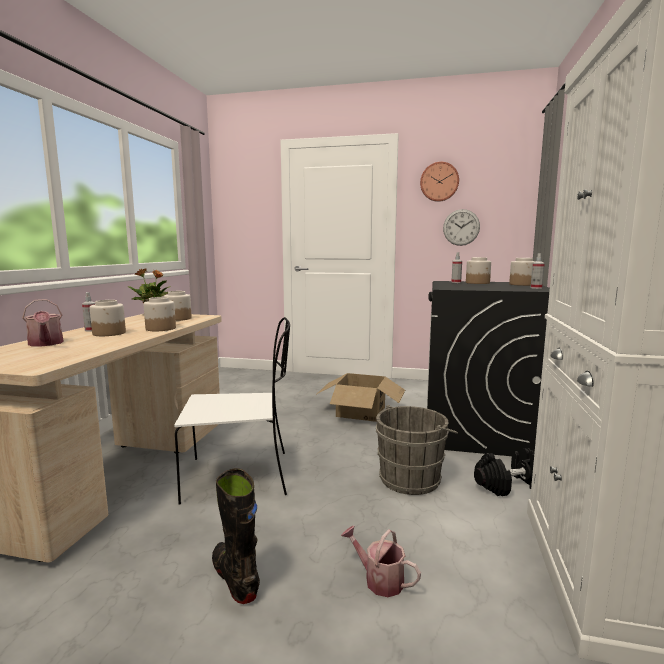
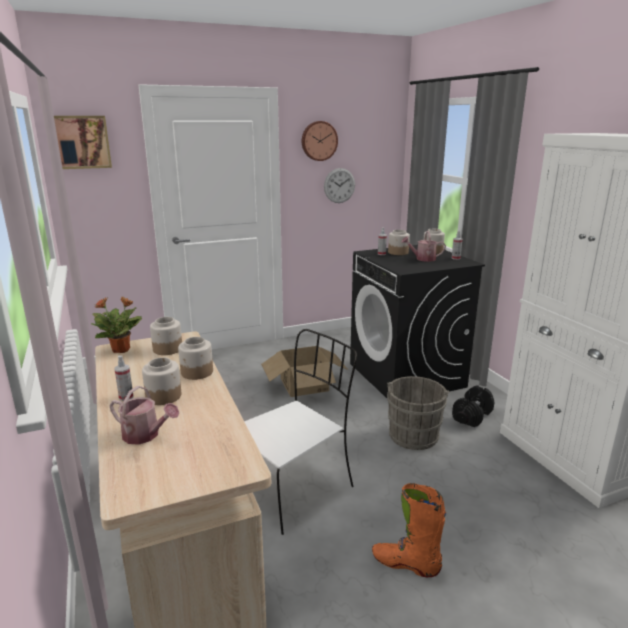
camera: 35 degrees left, 10 degrees up
(235, 578) = (405, 564): black boot -> orange boot
(237, 186) = (81, 142): none -> picture
(379, 579) = (481, 517): watering can -> watering can (422, 259)

